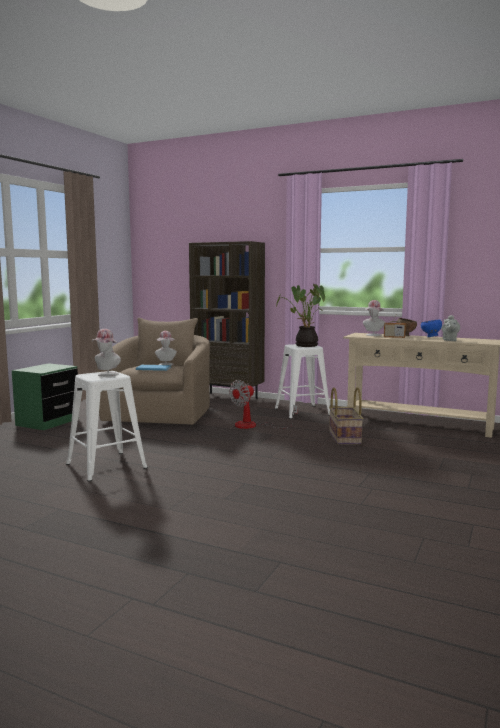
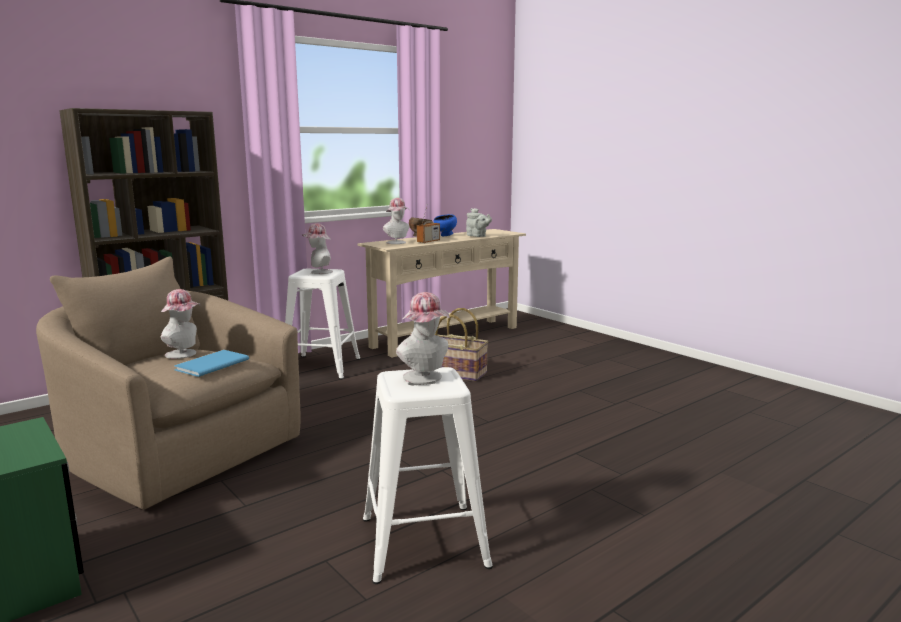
camera: 65 degrees left, 5 degrees up
(253, 426) = (345, 403): fan -> none
(304, 345) = (319, 272): potted plant -> hat

